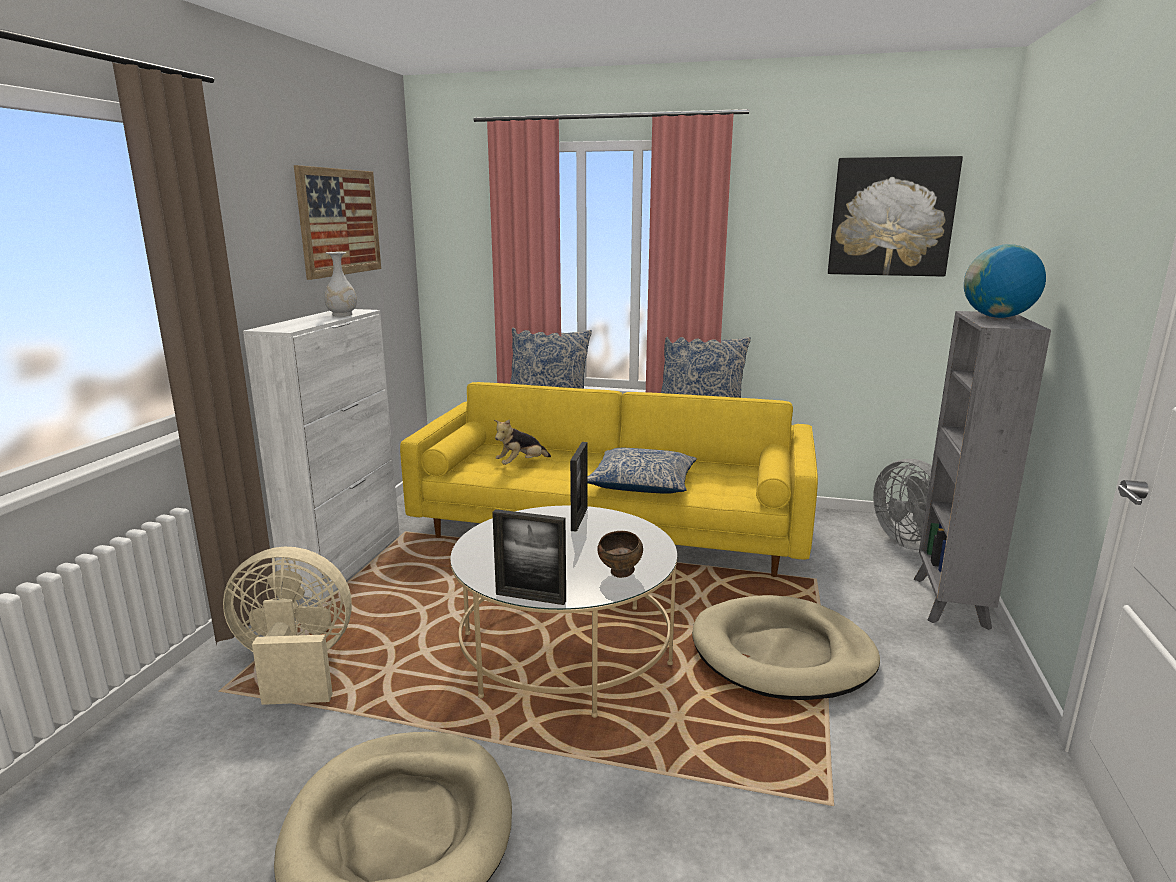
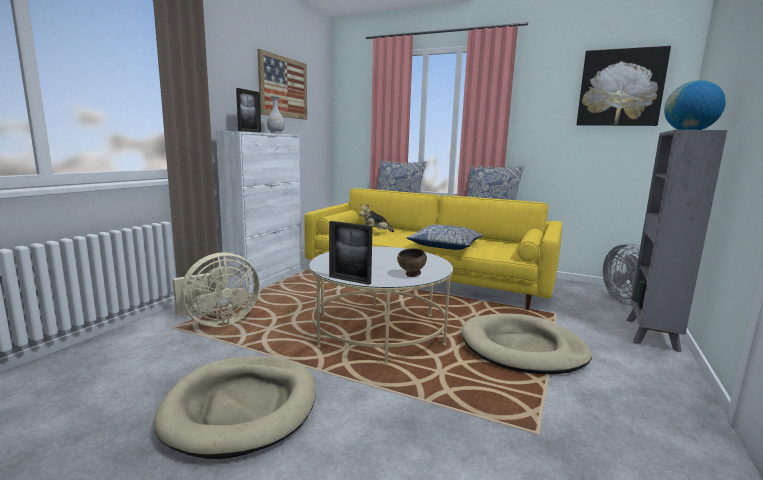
camera: 10 degrees right, 5 degrees down
(295, 667) = (217, 322): beige fan -> beige fan turned 135 degrees clockwise
(579, 519) = (396, 252): picture frame -> picture frame (250, 132)

